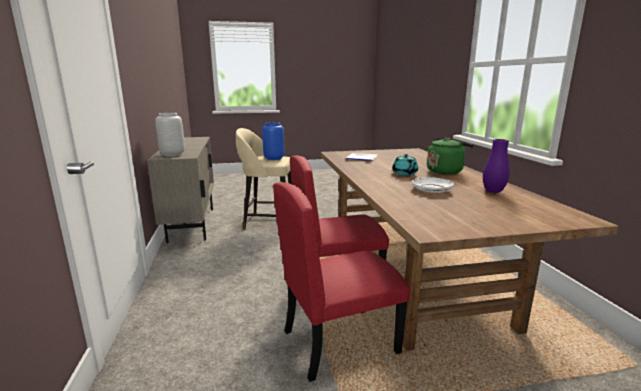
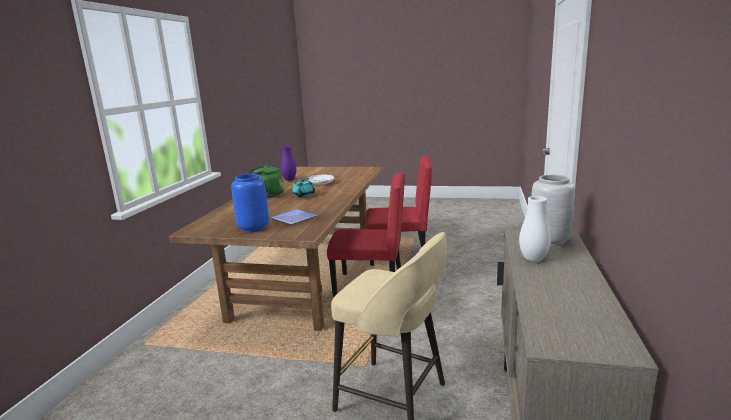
camera: 155 degrees left, 0 degrees up
(190, 149) = (533, 259): none -> white vase
(274, 158) = (375, 282): blue vase -> blue vase (253, 228)

